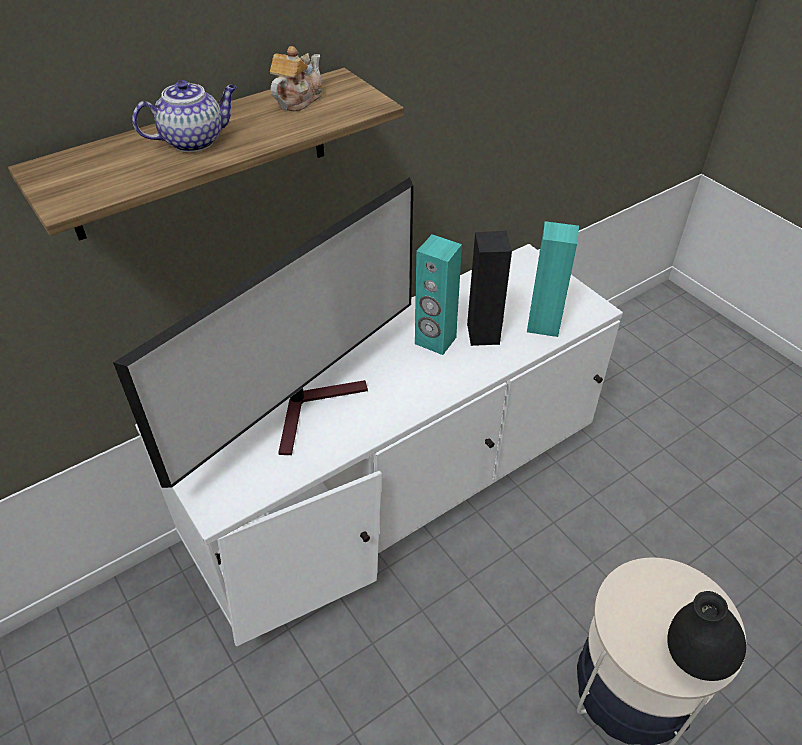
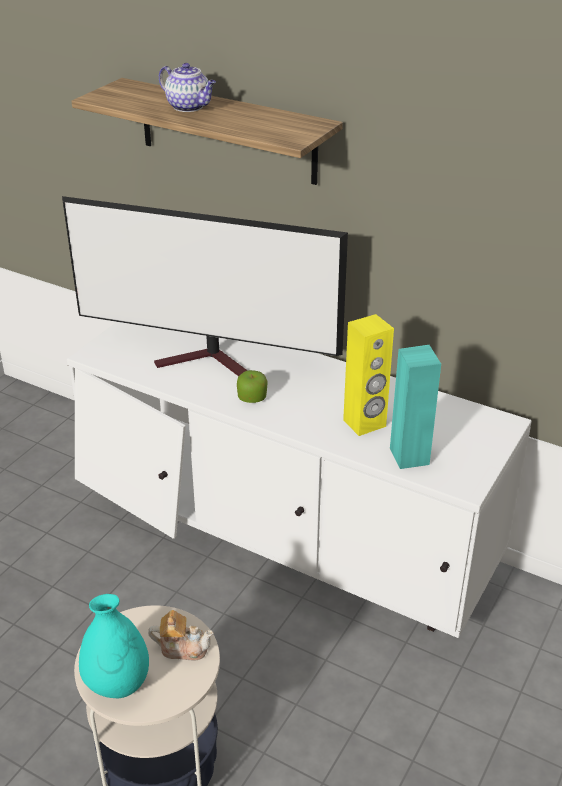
camera: 65 degrees right, 10 degrees down
(297, 100) = (273, 119): teapot -> teapot (182, 648)
(398, 395) = (252, 398): none -> apple
(435, 341) = (332, 399): turquoise speaker -> none
(483, 334) = (365, 423): black speaker -> yellow speaker
(694, 657) = (117, 683): black vase -> turquoise vase

